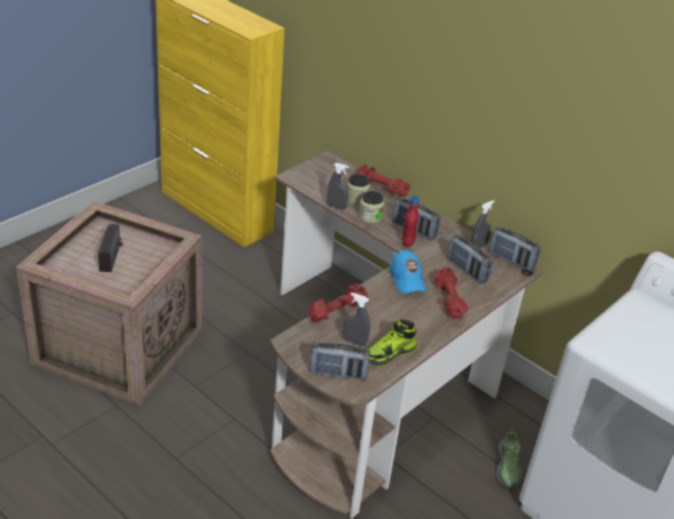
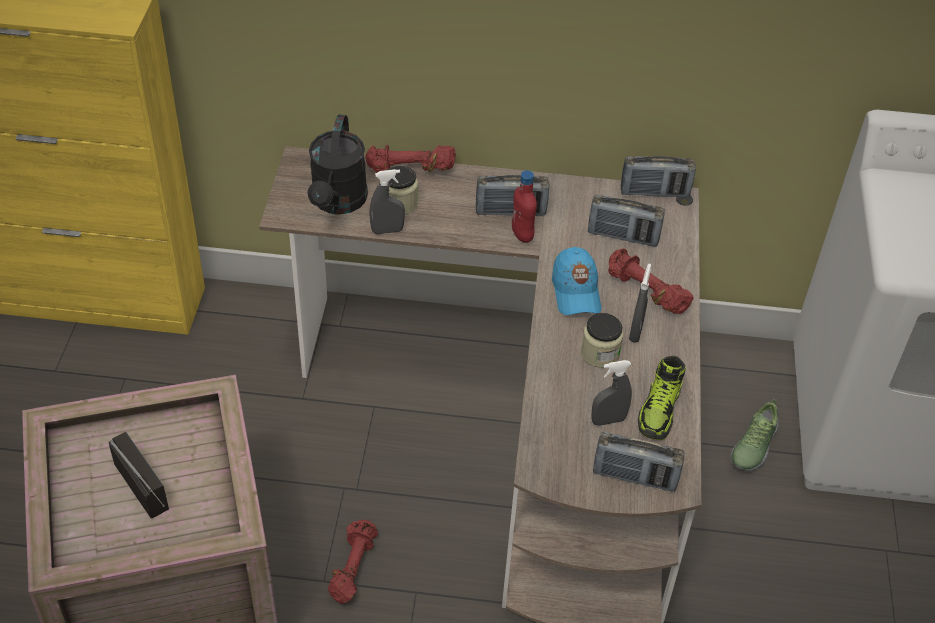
camera: 35 degrees left, 10 degrees up
(324, 184) = (338, 203): none -> black watering can
(337, 311) = (545, 388): red dumbbell -> red dumbbell (352, 568)
(338, 373) = (634, 477): radio -> radio turned 45 degrees clockwise
(370, 217) = (442, 222): jar -> jar (600, 353)
(407, 280) = (575, 292): blue cap -> blue cap turned 45 degrees clockwise
(478, 246) = (601, 193): grey spray bottle -> grey spray bottle (636, 332)
(507, 467) = (753, 446): shoe -> shoe turned 60 degrees clockwise

